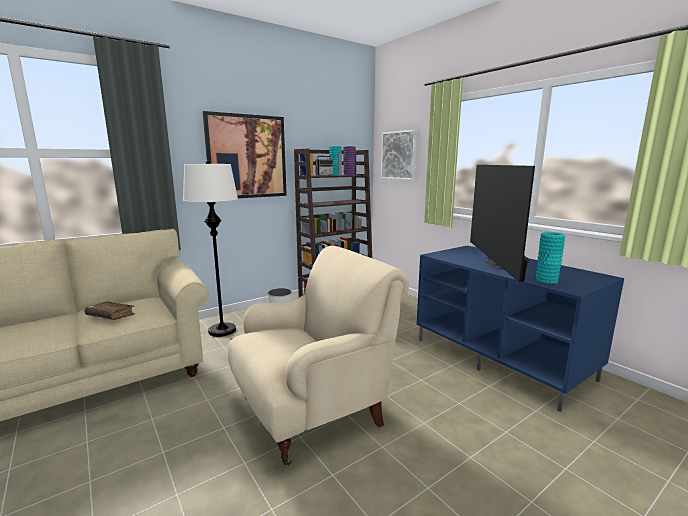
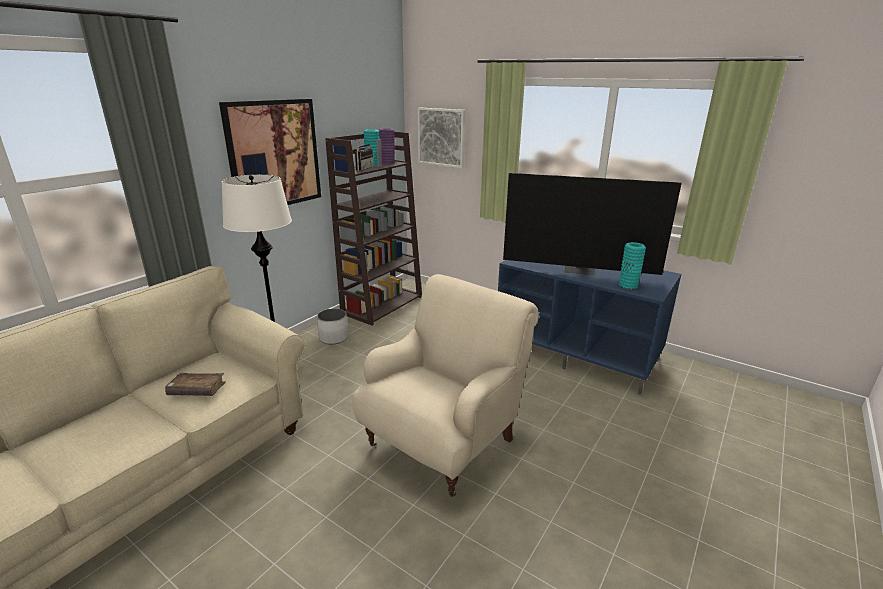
camera: 20 degrees left, 10 degrees up
(499, 265) = (579, 270): television -> television turned 60 degrees counterclockwise

